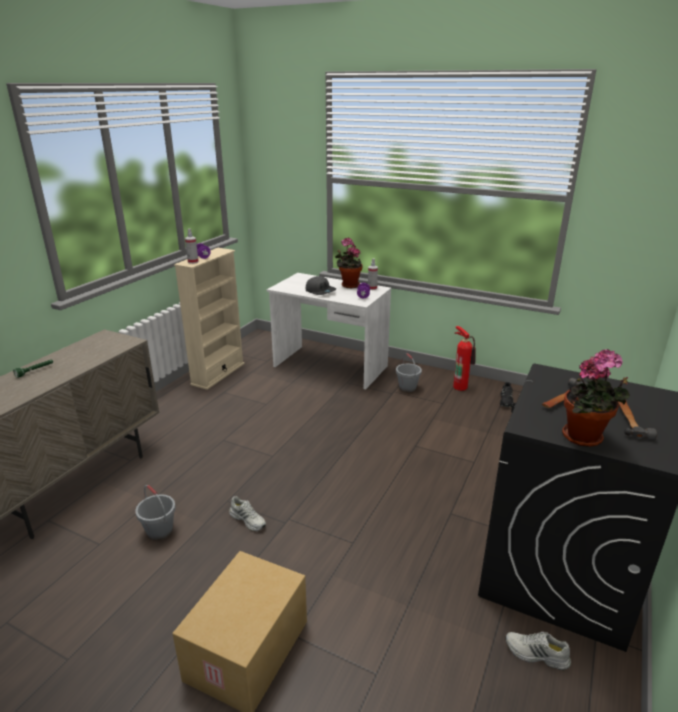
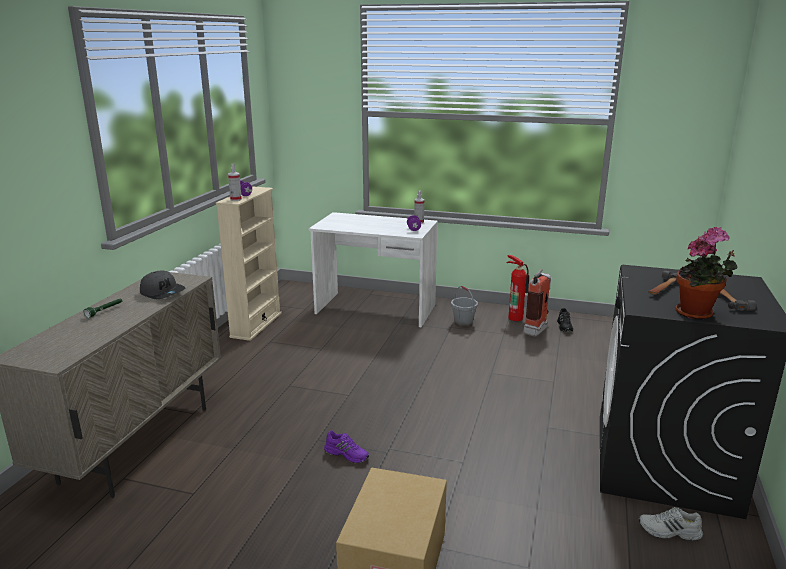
camera: 10 degrees left, 5 degrees down
(159, 531) = (255, 474): grey bucket -> none
(248, 519) = (347, 454): white shoe -> purple shoe
(320, 291) = (367, 227): grey cap -> grey cap (163, 292)
(348, 285) = (393, 220): potted plant -> none
(477, 401) = (537, 329): none -> fire extinguisher

